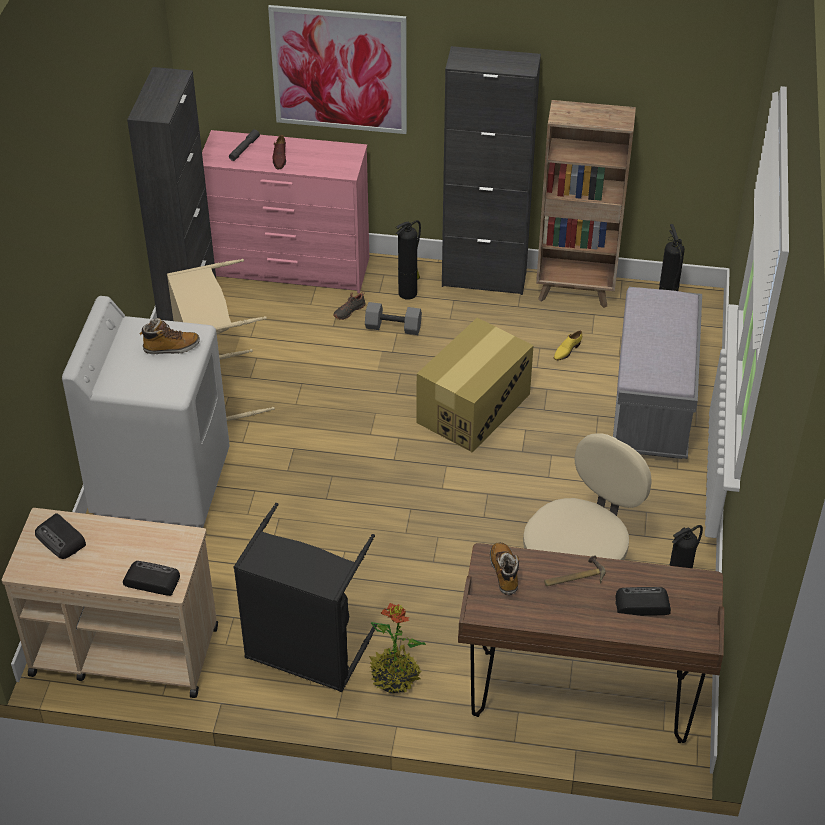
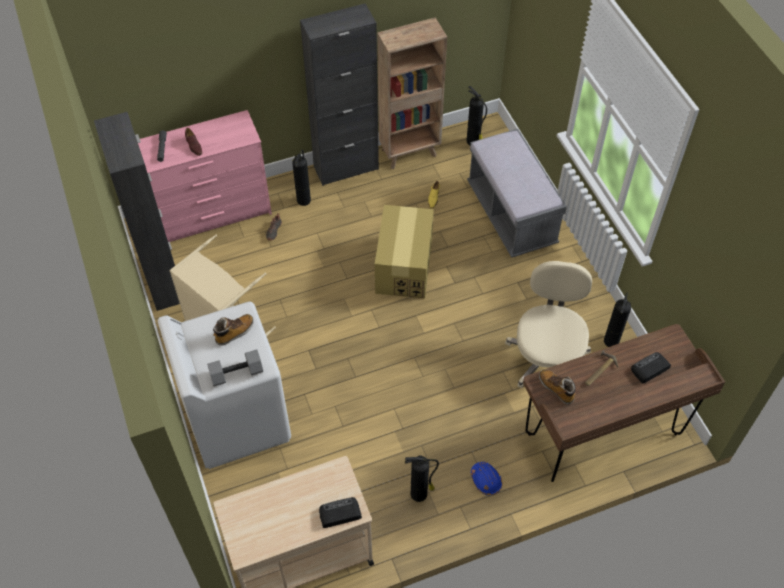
camera: 30 degrees left, 10 degrees up
(61, 540) = (253, 516): radio -> none
(305, 653) = (420, 494): black laundry basket -> fire extinguisher
(339, 70) = (217, 64): picture -> none
(392, 328) = (311, 230): grey dumbbell -> grey dumbbell (236, 374)
(394, 676) = (486, 480): potted plant -> blue hard hat

